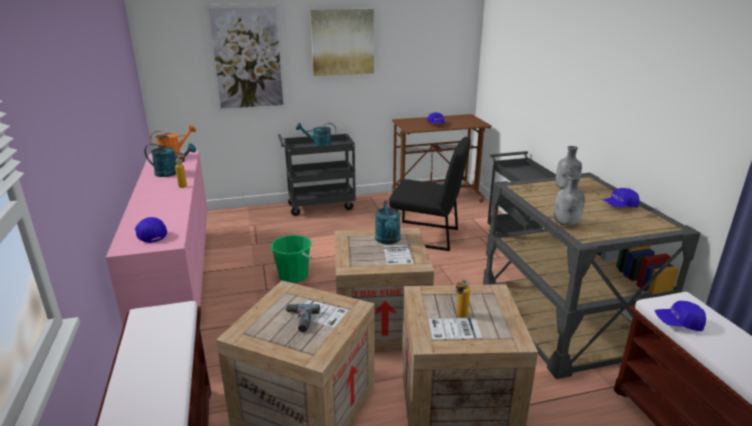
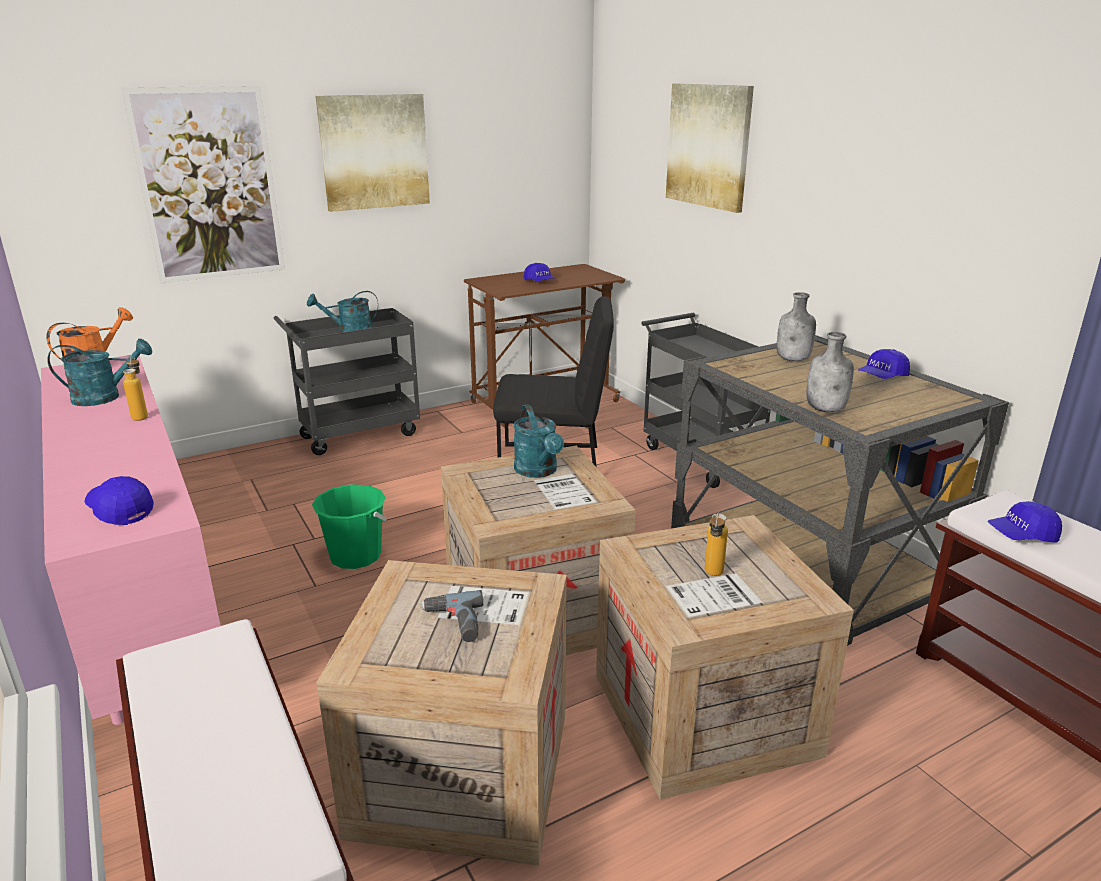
camera: 15 degrees left, 0 degrees up
(542, 46) = (708, 146): none -> picture

